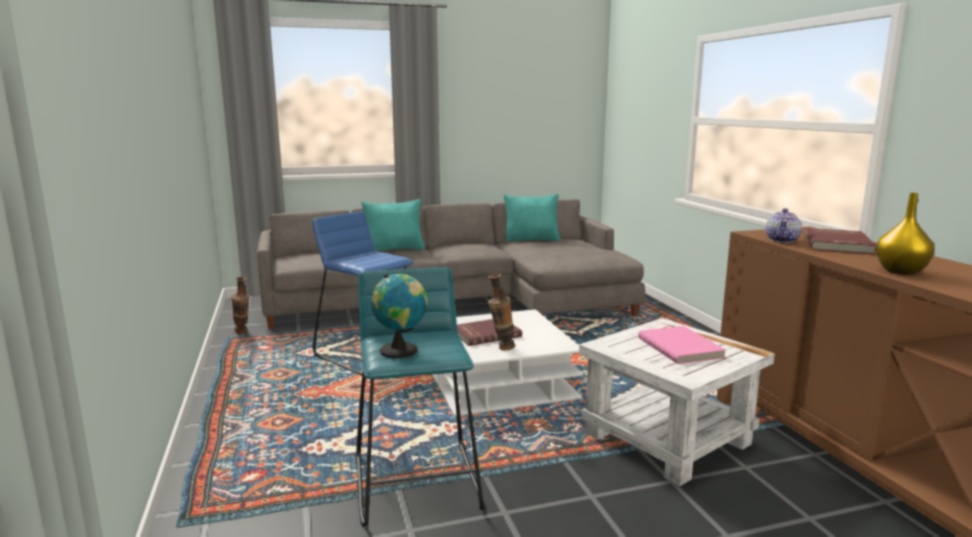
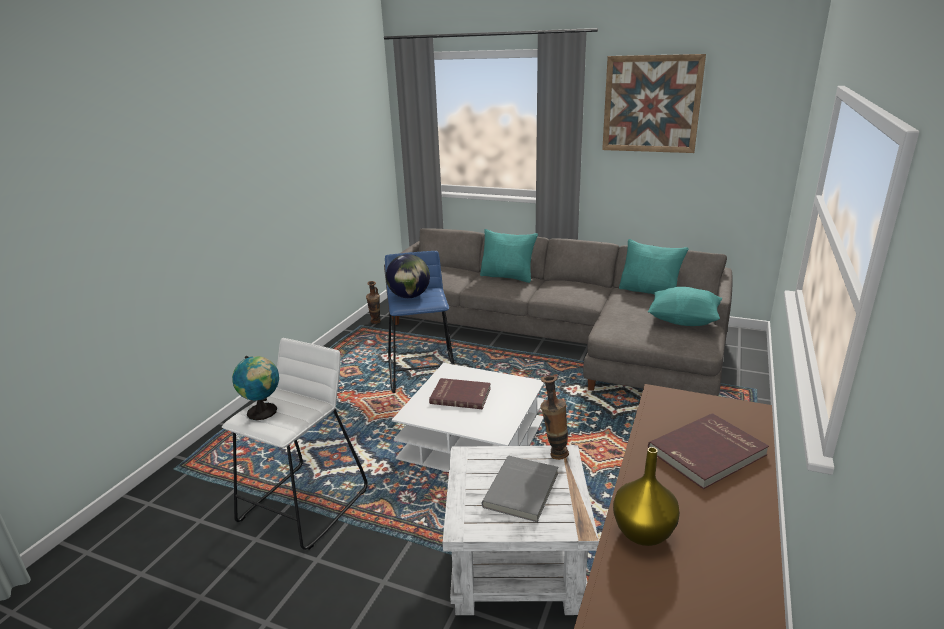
camera: 40 degrees right, 10 degrees up
(360, 259) = (409, 296): none -> globe
(418, 483) = (304, 505): turquoise stool -> white stool
(492, 76) = (651, 104): none -> picture
(501, 348) = (448, 416): vase -> vase (554, 453)
(589, 249) = (684, 321): none -> turquoise pillow
(681, 347) = (523, 490): pink book -> grey book
(782, 240) = (659, 420): teapot -> none

